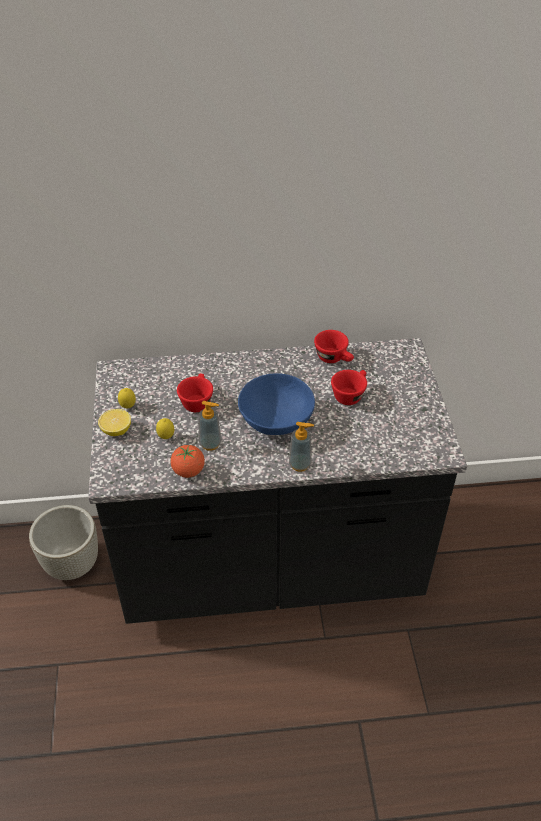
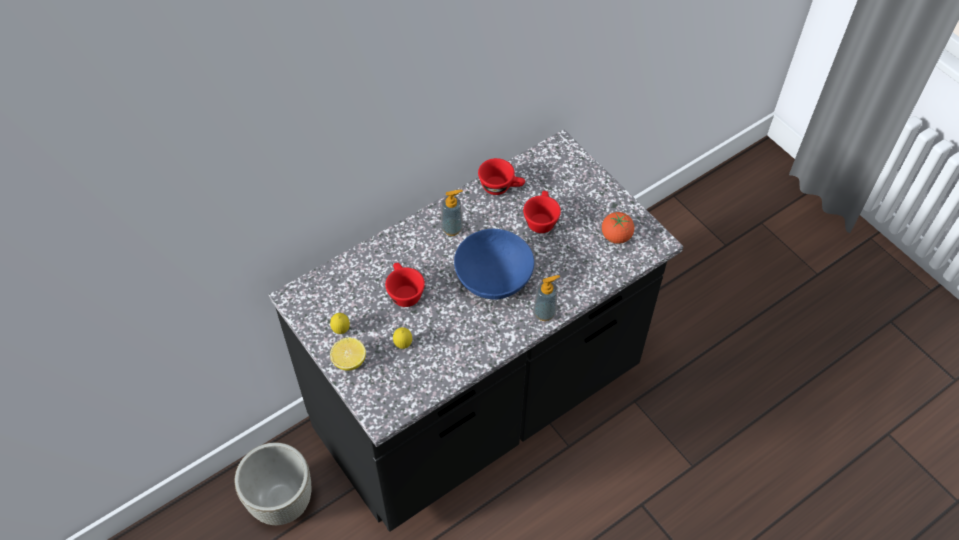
camera: 30 degrees left, 10 degrees up
(188, 471) = (449, 369): tomato -> tomato (616, 236)
(210, 443) = (449, 331): soap dispenser -> soap dispenser (452, 228)

